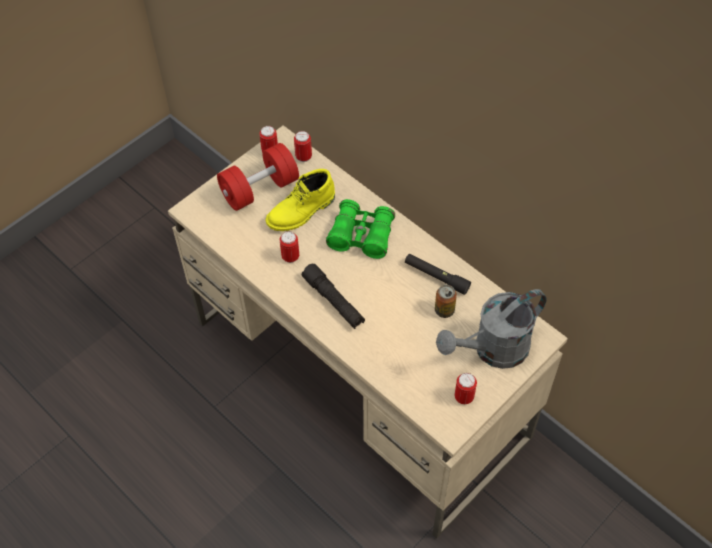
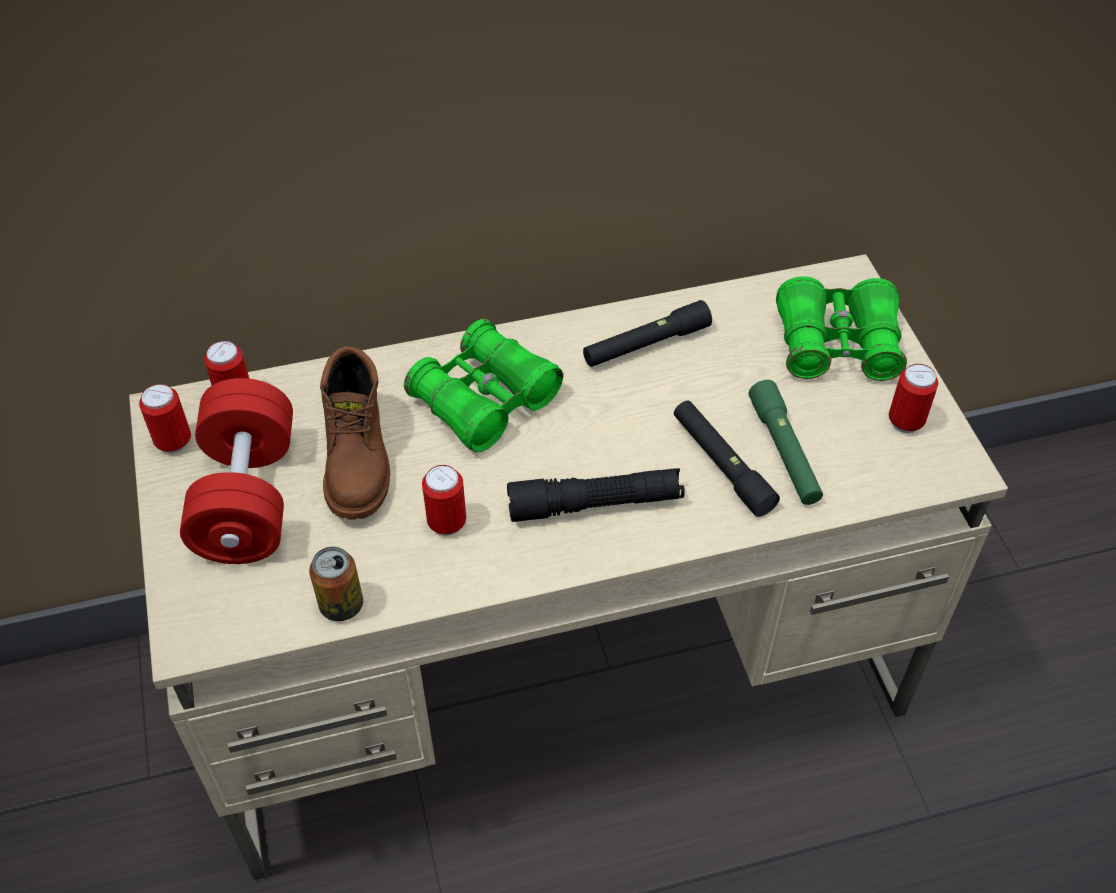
camera: 60 degrees left, 5 degrees down
(302, 212) = (359, 459): yellow boot -> brown boot
(386, 336) = (721, 464): none -> black flashlight
(411, 356) = (784, 451): none -> green flashlight
(444, 310) = (720, 366): can -> can (341, 605)
(493, 350) = (837, 345): grey watering can -> green binoculars

